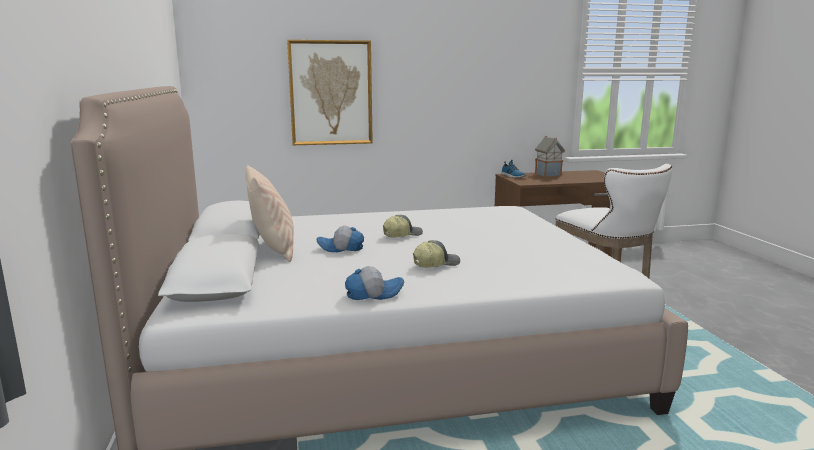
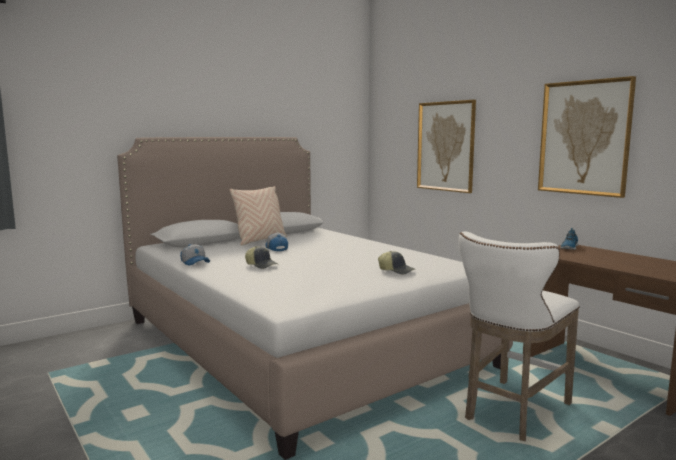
camera: 65 degrees right, 5 degrees down
(402, 234) = (324, 253): cap -> cap (396, 271)
(488, 82) = (584, 138): none -> picture
(548, 174) = (617, 255): toy house -> none

